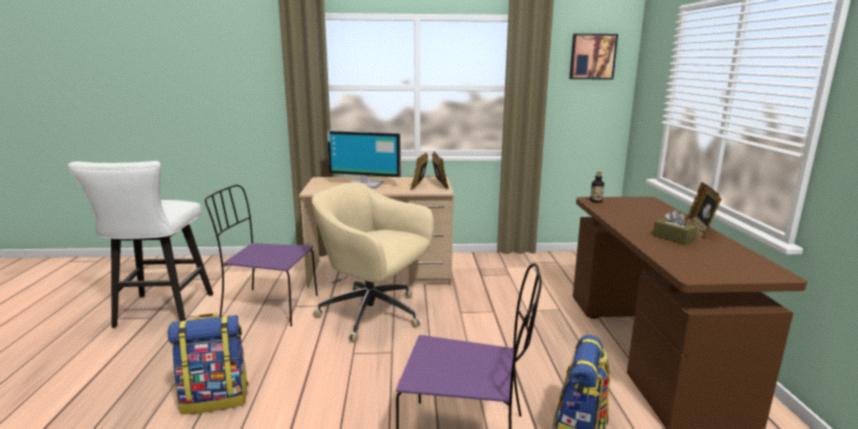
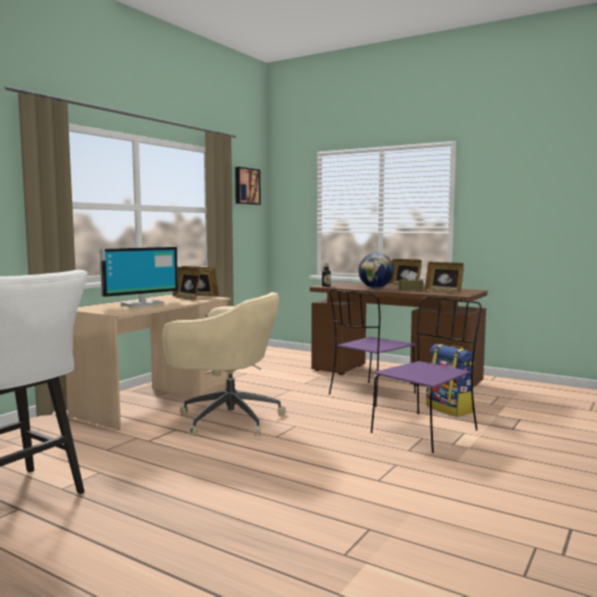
camera: 55 degrees left, 10 degrees down
(215, 398) = (265, 493): backpack -> none
(268, 306) = (125, 450): purple chair -> purple chair (370, 395)
(374, 315) = (227, 419): beige office chair -> beige office chair turned 135 degrees counterclockwise
(641, 220) = (375, 287): none -> globe
(696, 259) = (443, 292): none -> picture frame

